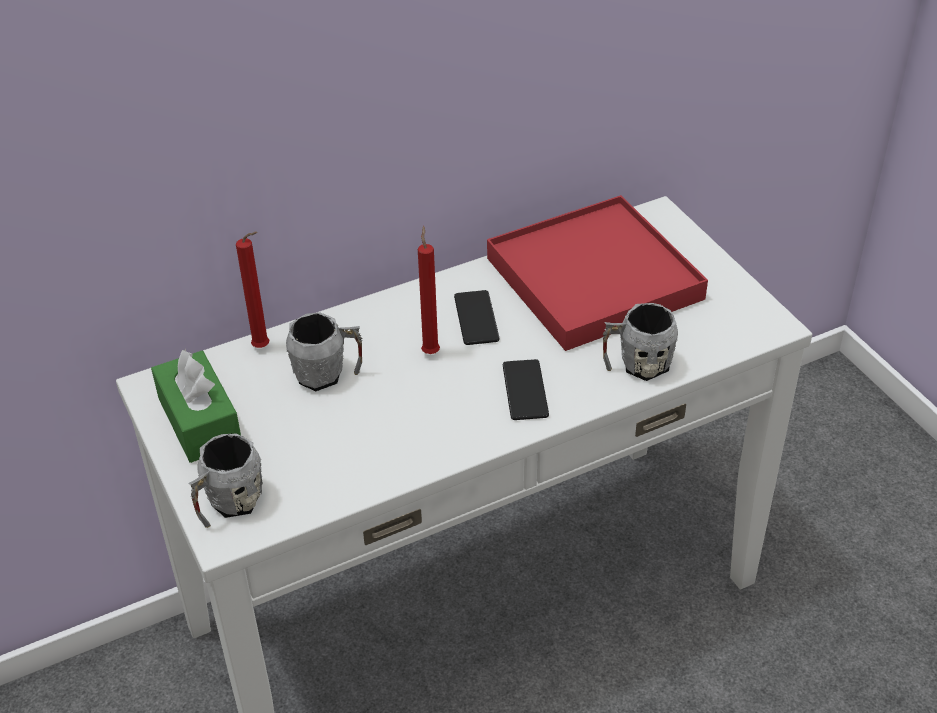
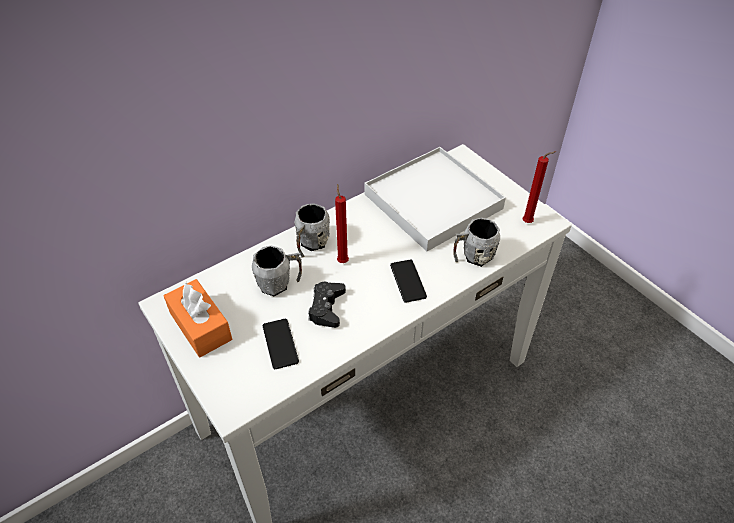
camera: 10 degrees left, 5 degrees up
(200, 421) = (200, 326): green tissue box -> orange tissue box
(229, 505) = (231, 385): grey mug -> grey mug (311, 244)
(264, 348) = (234, 269): red candle -> red candle (529, 222)
(391, 415) = (327, 308): none -> black game controller
(476, 318) = (366, 235): phone -> phone (280, 344)
(594, 278) = (433, 201): red tray -> white tray

